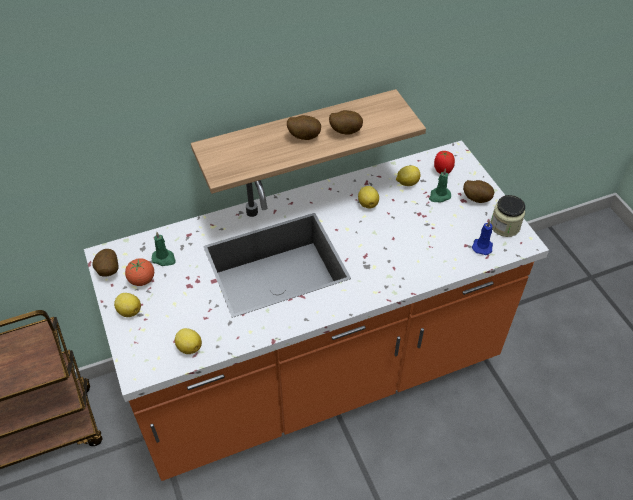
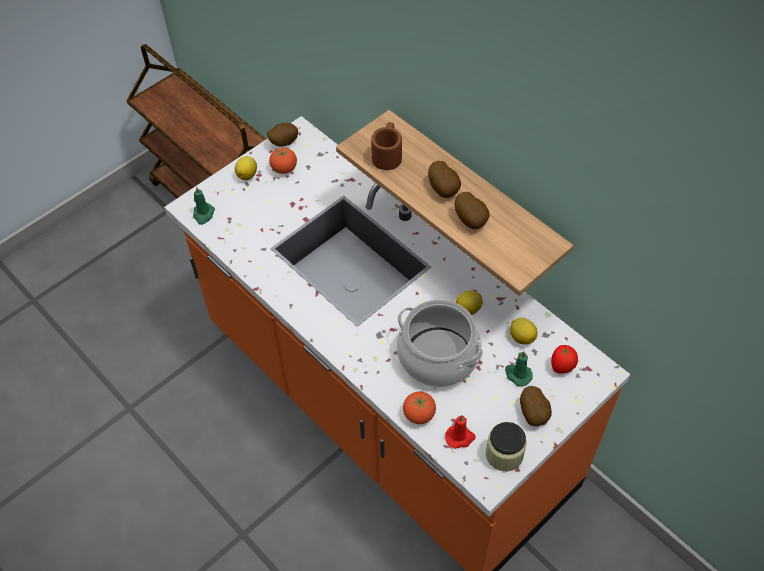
camera: 70 degrees right, 5 degrees up
(164, 258) = (315, 174): green candle -> green candle (203, 214)
(189, 347) = (226, 230): lemon -> none
(243, 158) = (387, 154): none -> brown mug
(404, 236) = (437, 357): none -> cooking pot
(453, 264) = (419, 414): none -> tomato
(482, 246) = (460, 437): blue candle -> red candle

